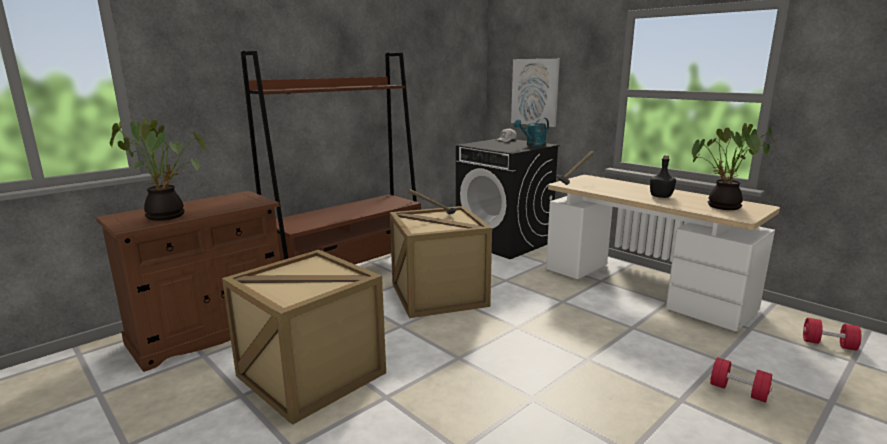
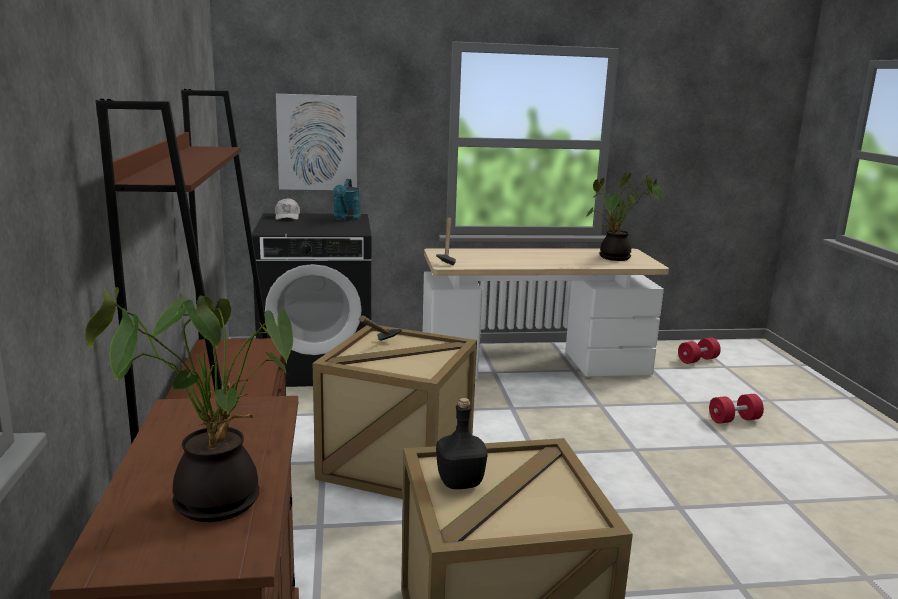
camera: 55 degrees left, 0 degrees up
(661, 196) = (555, 259): black bottle -> black bottle (460, 482)

